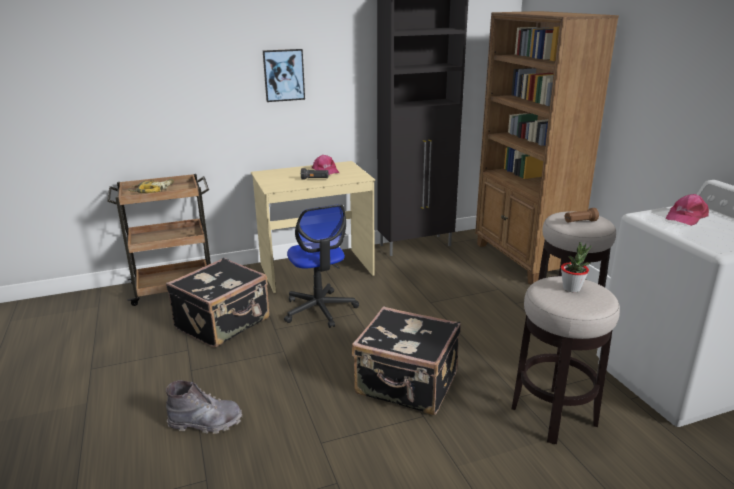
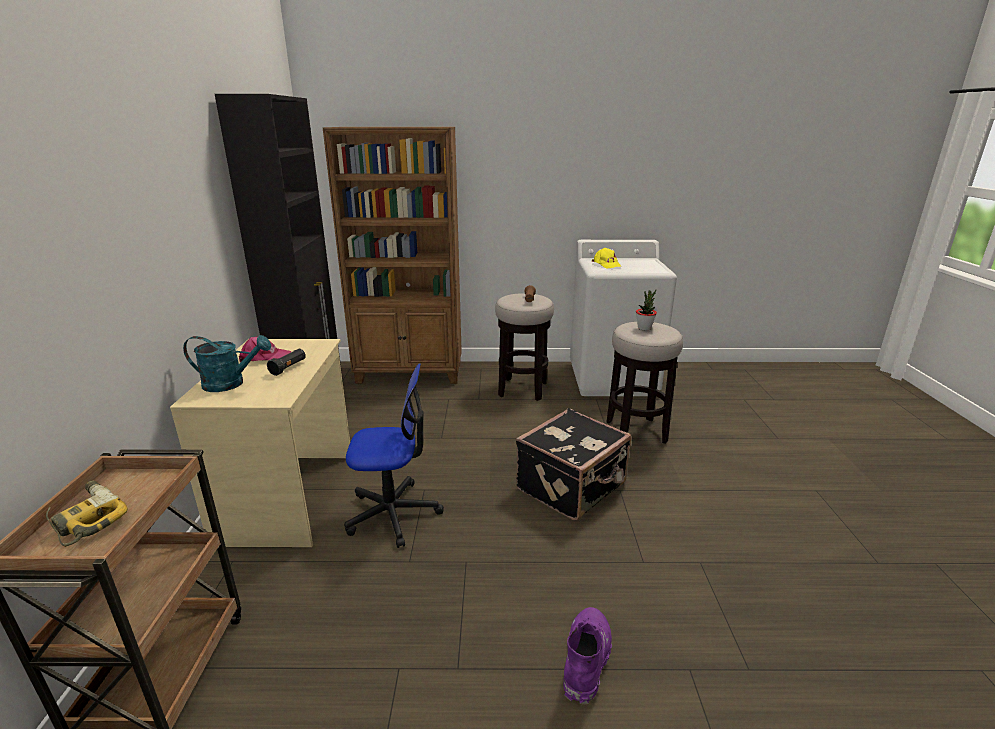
camera: 70 degrees left, 0 degrees up
(205, 423) = (586, 660): grey boot -> purple boot
(224, 323) = (354, 614): black suitcase -> none
(283, 75) = (159, 233): picture -> none
(284, 174) = (231, 384): none -> turquoise watering can
(686, 217) = (606, 264): pink cap -> yellow cap

